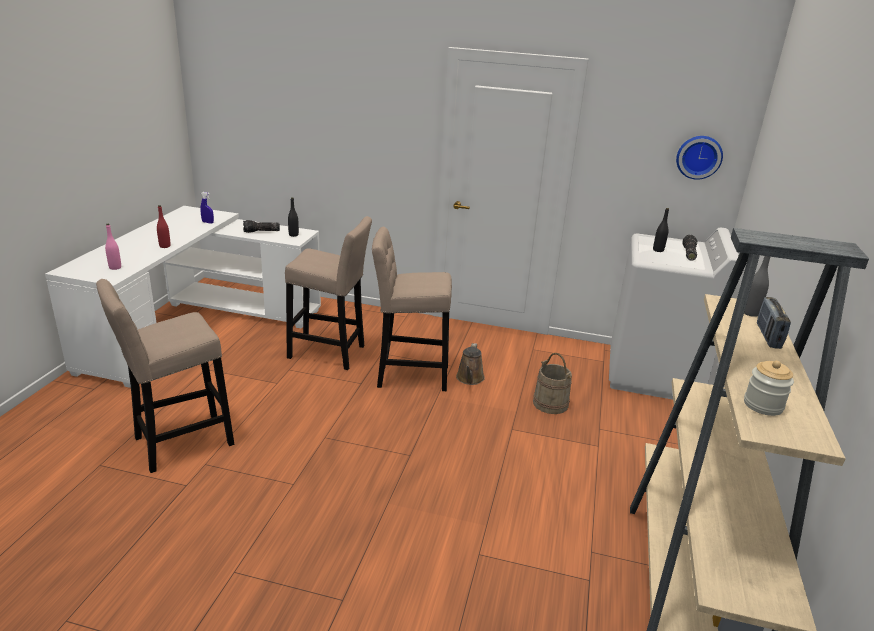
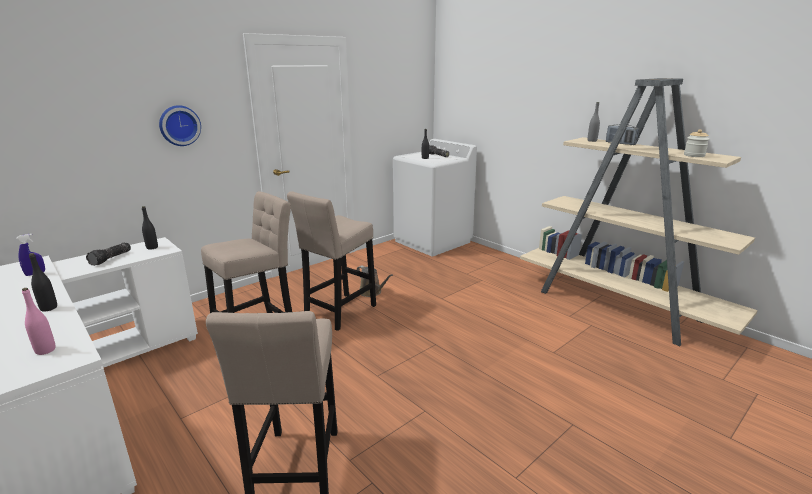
camera: 55 degrees left, 5 degrees down
(165, 246) = (49, 308): red bottle -> black bottle
(550, 403) = (428, 277): beige bucket -> none
(699, 157) = (412, 97): wall clock -> wall clock (179, 125)

